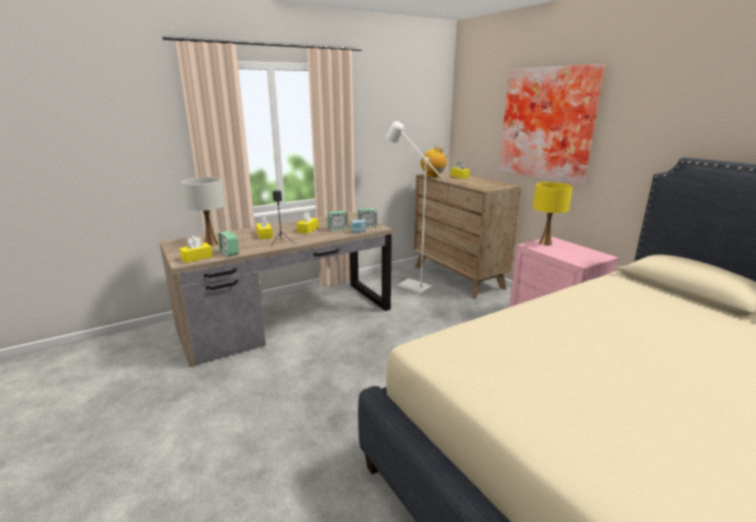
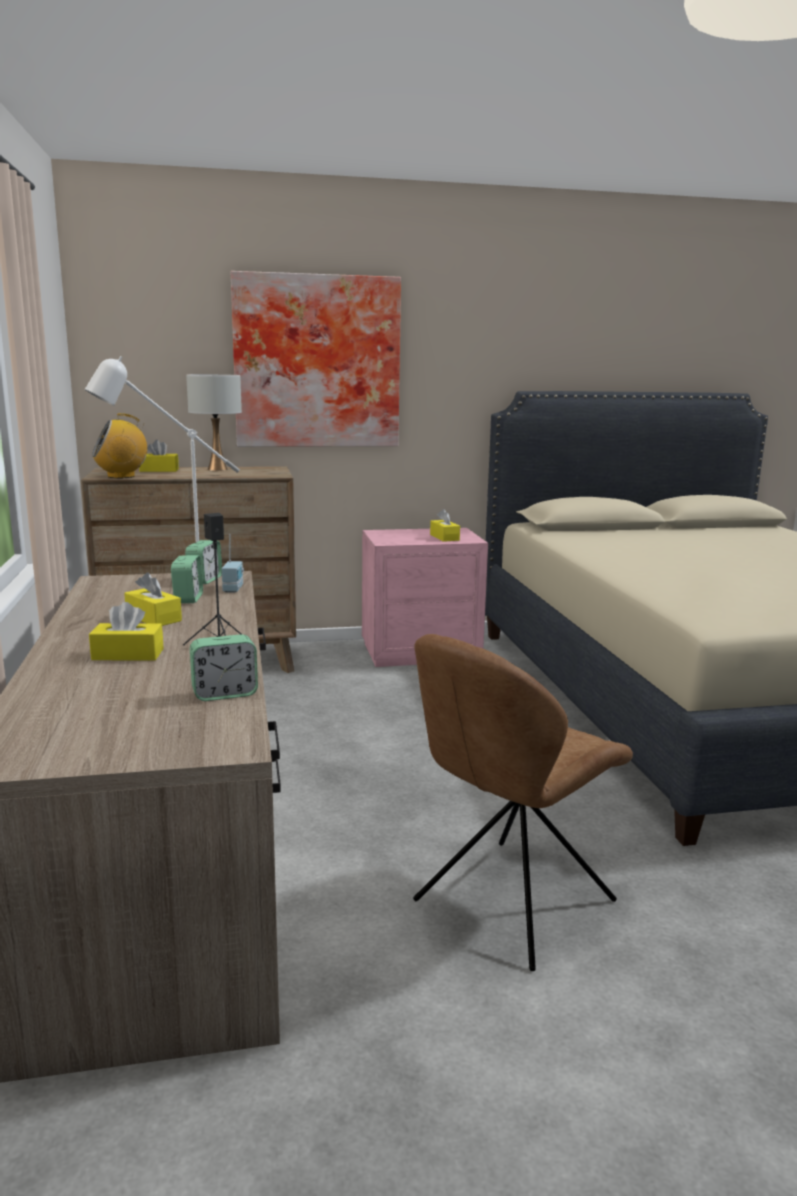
camera: 70 degrees left, 5 degrees down
(197, 258) = (215, 729): yellow tissue box -> yellow tissue box (444, 537)
(210, 244) = (107, 712): white table lamp -> white table lamp (217, 469)
(283, 405) = (509, 904): none -> brown chair
(545, 243) = (388, 536): yellow table lamp -> none

